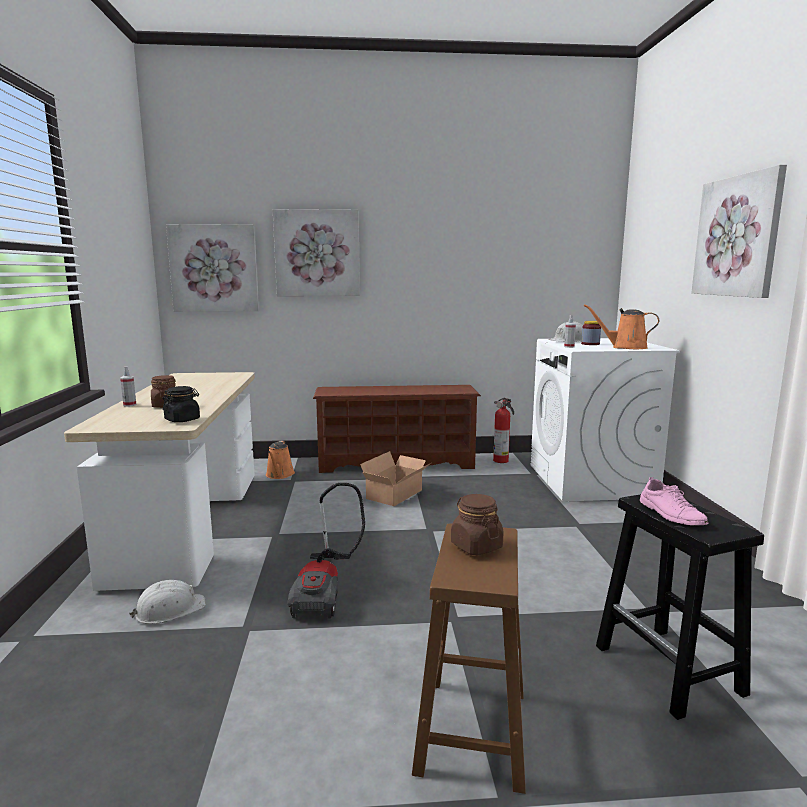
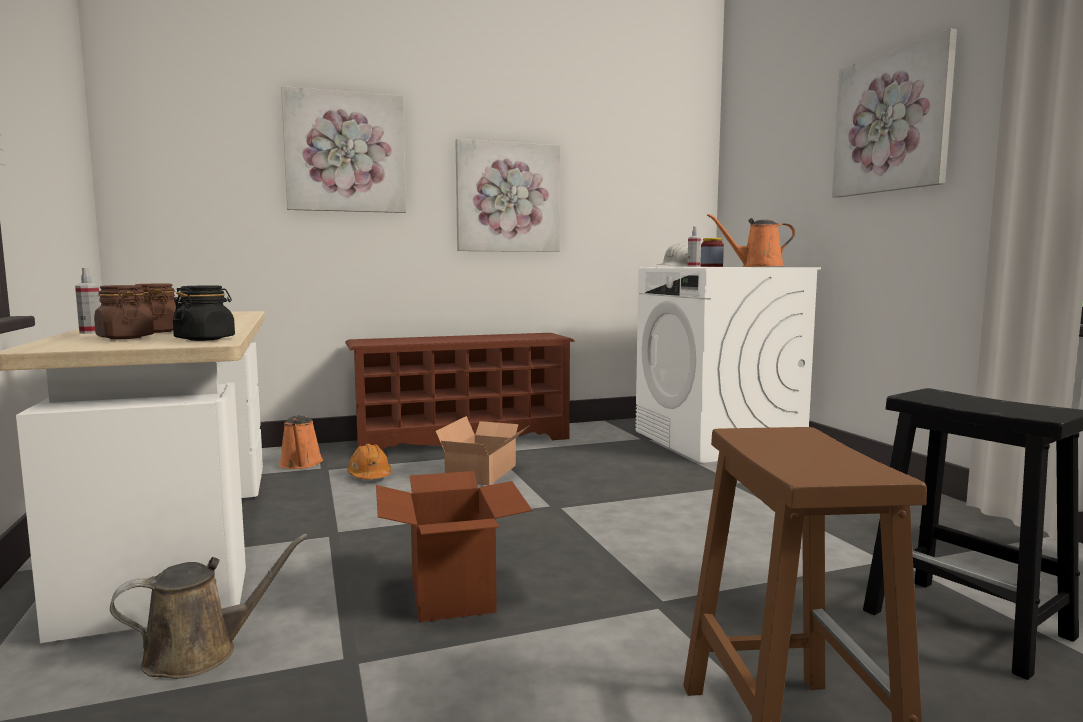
camera: 15 degrees left, 5 degrees down
(169, 610) = (200, 653): white hard hat -> brown watering can
(214, 268) = (190, 167): picture -> picture (507, 198)
(318, 489) = (369, 476): none -> orange hard hat
(325, 592) = (452, 595): vacuum cleaner -> cardboard box
(476, 546) = (788, 444): brown jar -> brown jar (125, 337)
(501, 461) = (597, 429): fire extinguisher -> none
(671, 514) = (970, 403): pink shoe -> none

